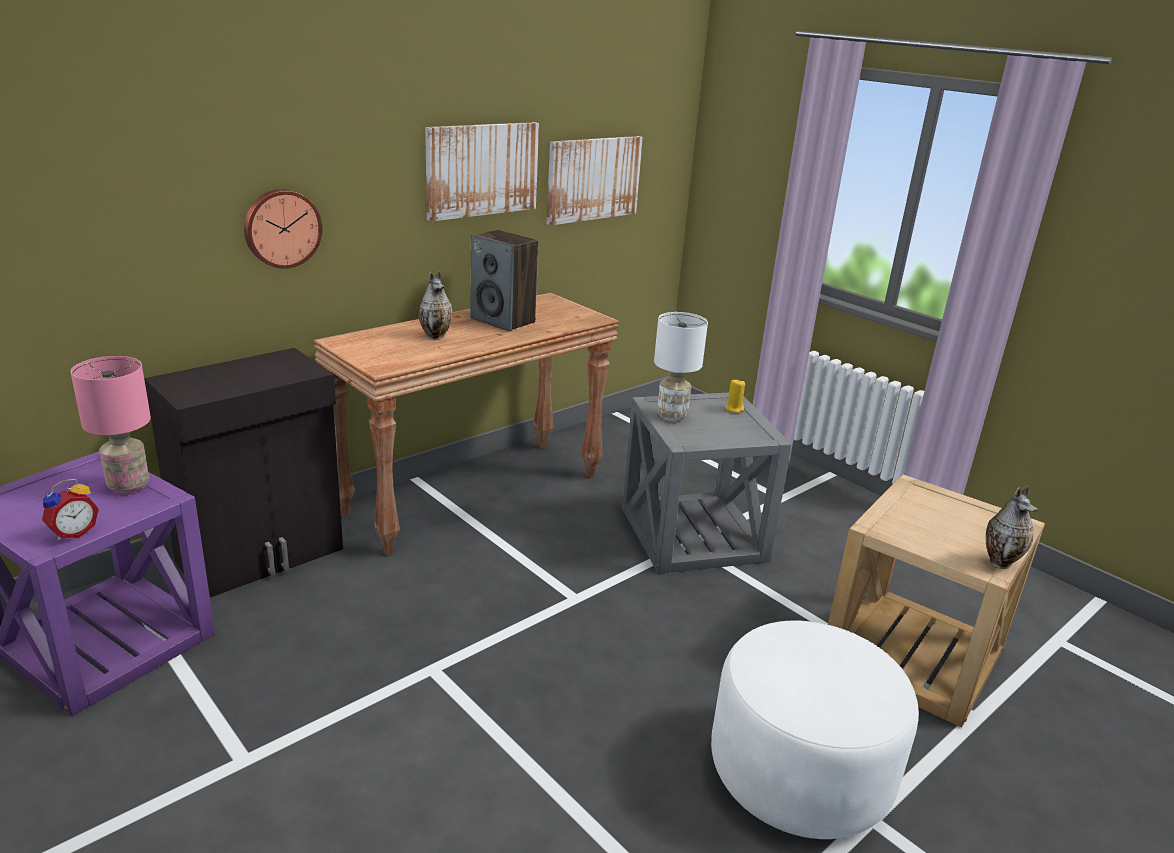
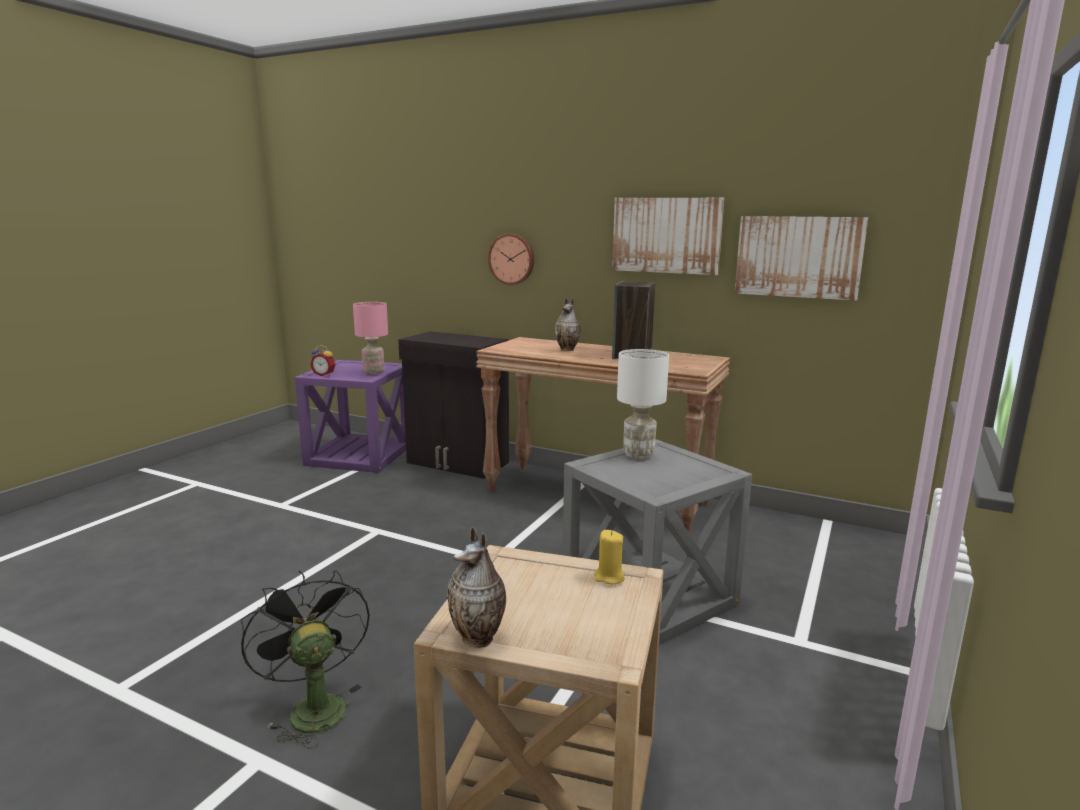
camera: 70 degrees right, 10 degrees down
(734, 409) = (700, 475): yellow candle -> yellow candle (609, 577)
(800, 773) = (312, 707): white ottoman -> black fan

